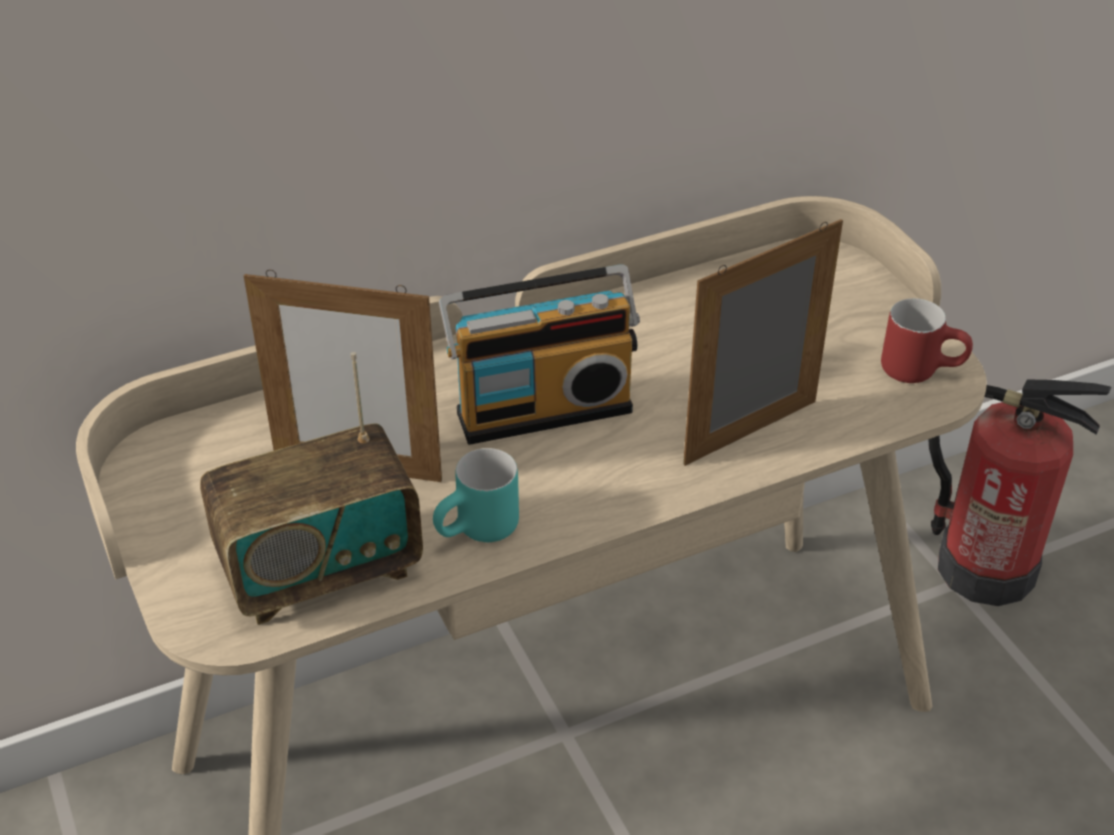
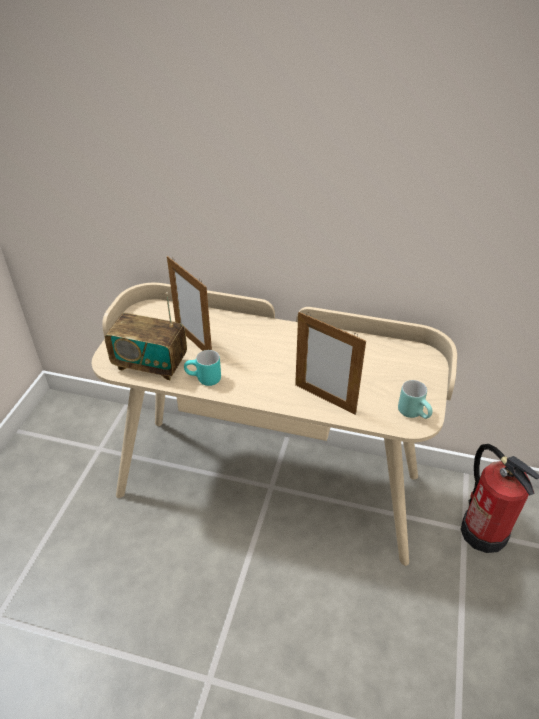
camera: 40 degrees right, 0 degrees up
(542, 407) = (268, 353): radio -> none
(751, 432) = (324, 399): picture frame -> picture frame turned 150 degrees counterclockwise
(921, 369) = (415, 413): red mug -> turquoise mug

